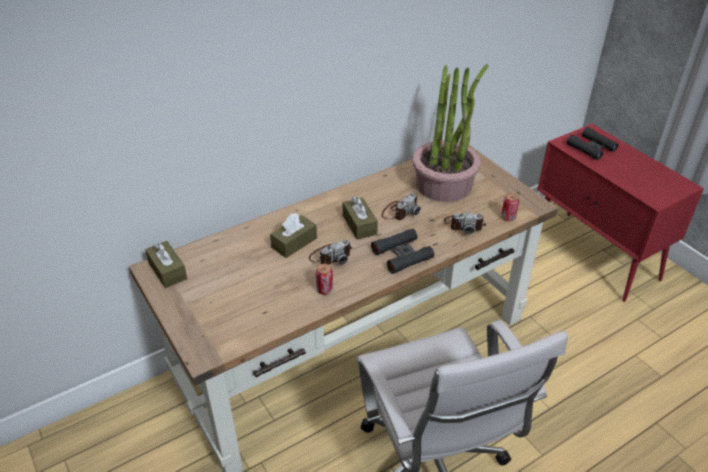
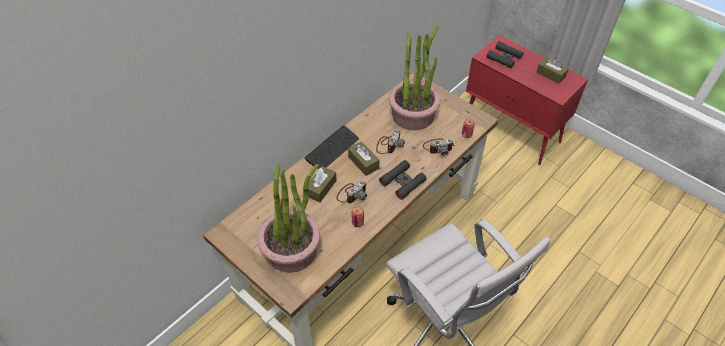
camera: 15 degrees left, 10 degrees up
(167, 271) = (235, 232): brown tissue box -> brown tissue box (550, 74)
(227, 304) = (292, 250): none -> potted plant
(326, 204) = (332, 149): none -> keyboard

